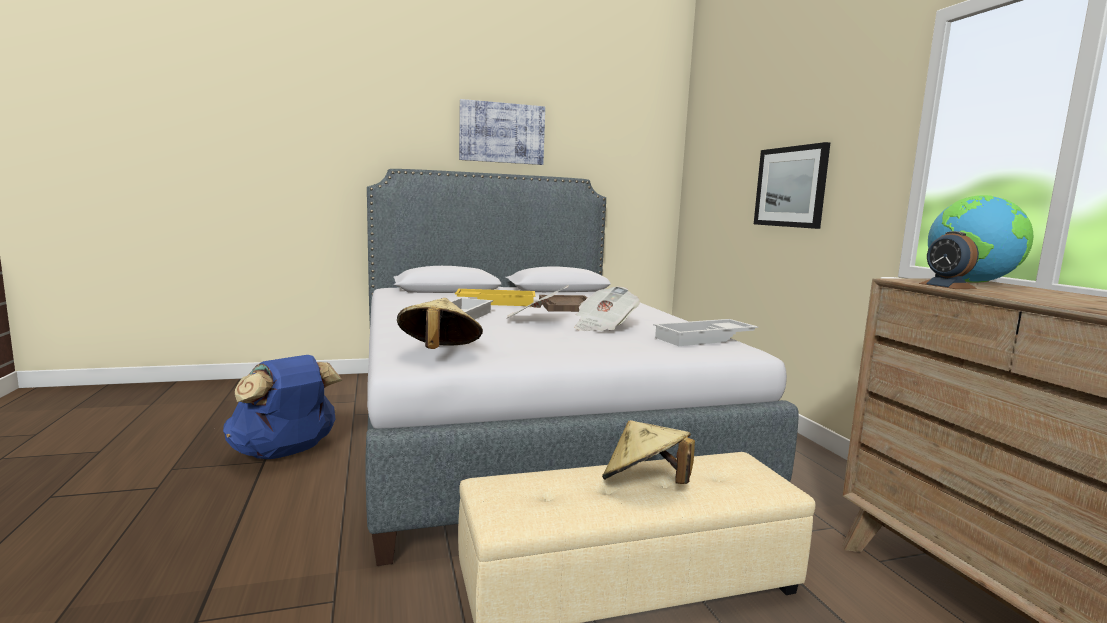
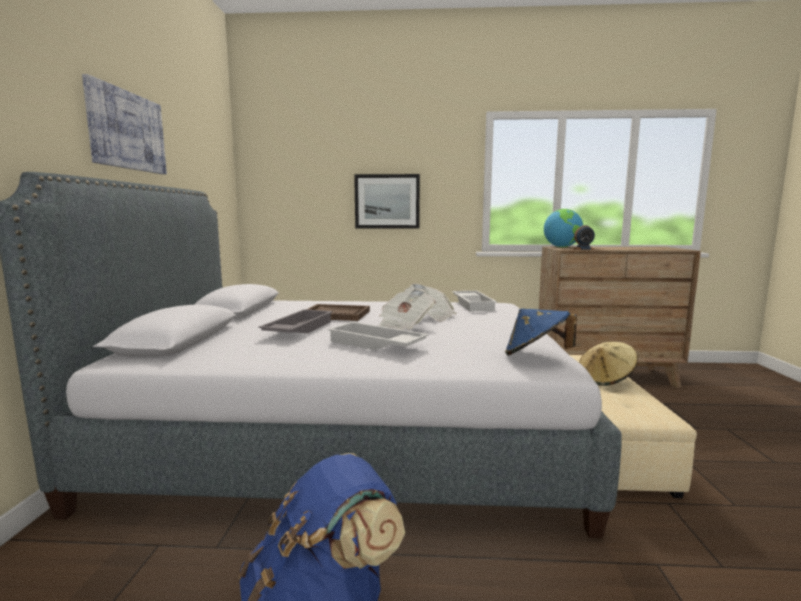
camera: 70 degrees left, 0 degrees up
(439, 353) = (536, 355): beige hat -> blue hat
(496, 302) = (298, 329): yellow tray -> grey tray

